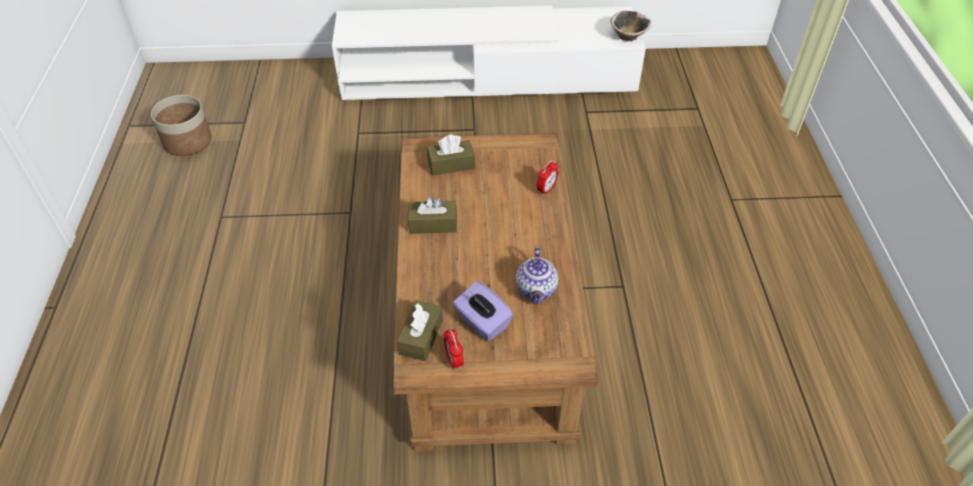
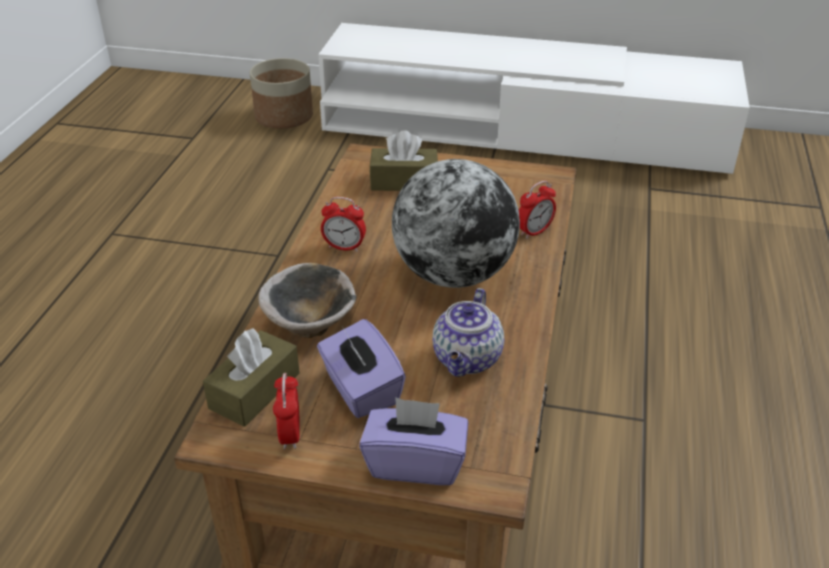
camera: 15 degrees right, 10 degrees down
(187, 142) = (114, 148): planter -> planter (283, 117)
(433, 224) = (344, 247): brown tissue box -> alarm clock
(508, 232) = (453, 275): none -> globe
(530, 362) = (415, 463): none -> purple tissue box
(628, 36) = (726, 91): bowl -> bowl (310, 324)

